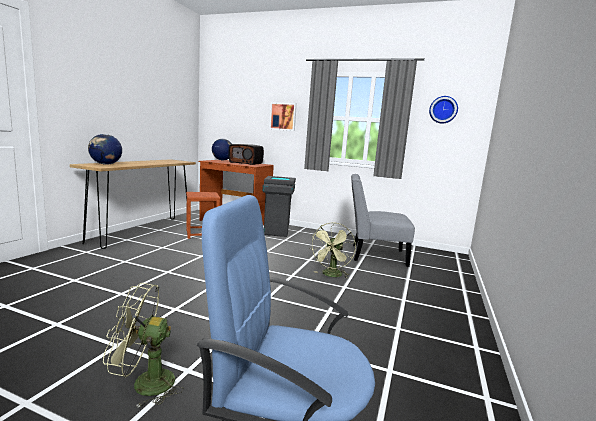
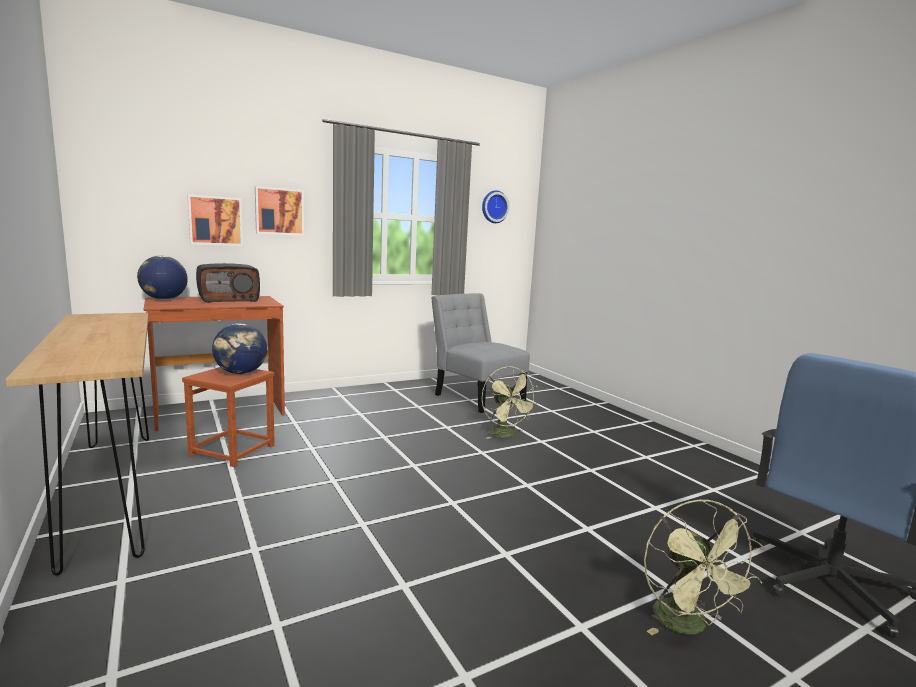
camera: 50 degrees left, 0 degrees up
(106, 164) = (76, 357): globe -> globe (241, 373)
(144, 384) = (688, 626): green fan -> green fan turned 45 degrees counterclockwise
(253, 122) = (215, 220): none -> picture
(276, 233) = (324, 408): grey trash can -> none
(374, 255) = (476, 396): grey chair -> grey chair turned 90 degrees clockwise

